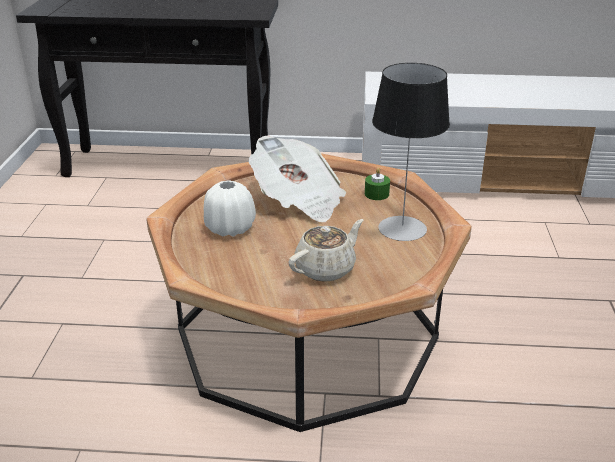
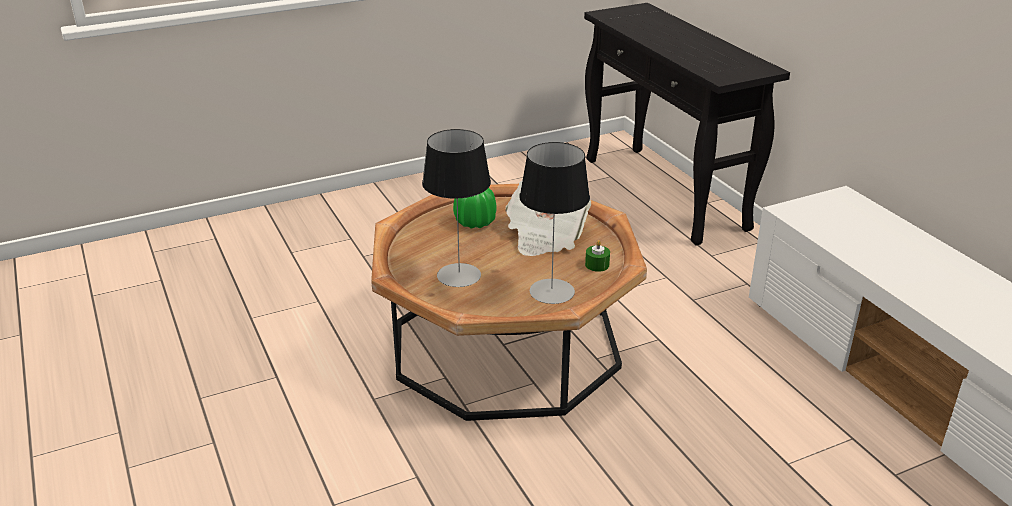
camera: 60 degrees right, 0 degrees up
(230, 228) = (475, 222): white vase -> green vase
(326, 268) = (459, 275): beige teapot -> table lamp

